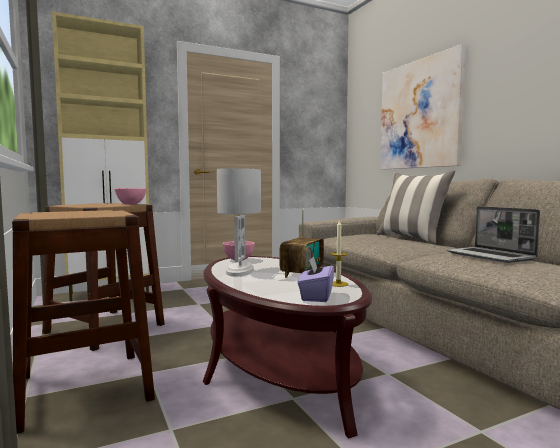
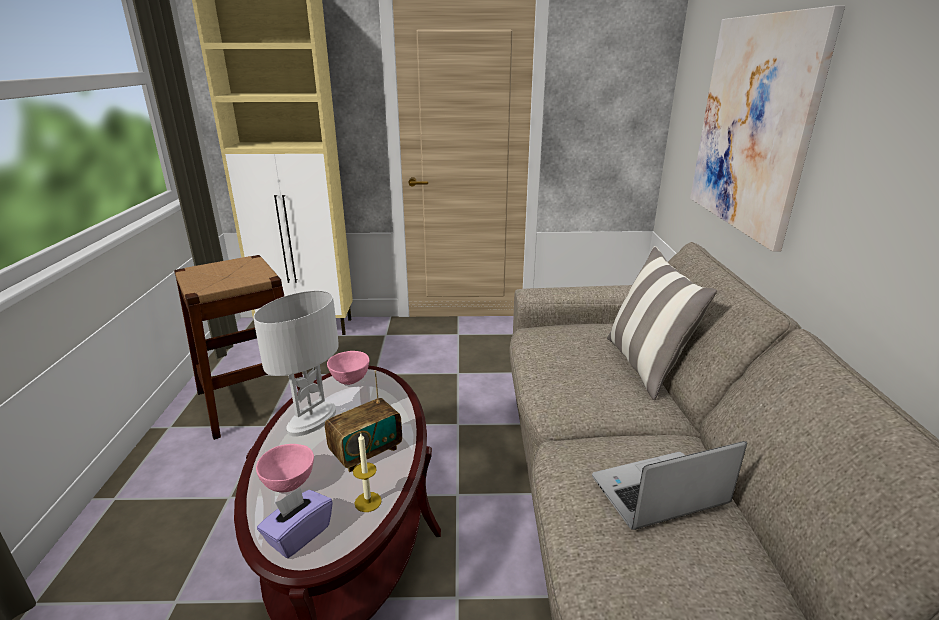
camera: 25 degrees right, 20 degrees up
(84, 387) = (163, 502): brown stool -> none
(131, 204) = (258, 276): pink bowl -> pink bowl (290, 483)
(491, 256) = (658, 493): laptop -> laptop turned 75 degrees clockwise

